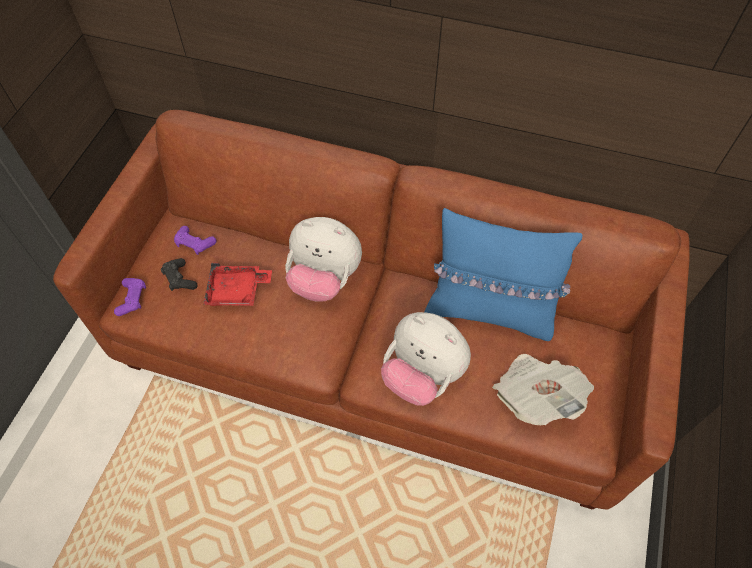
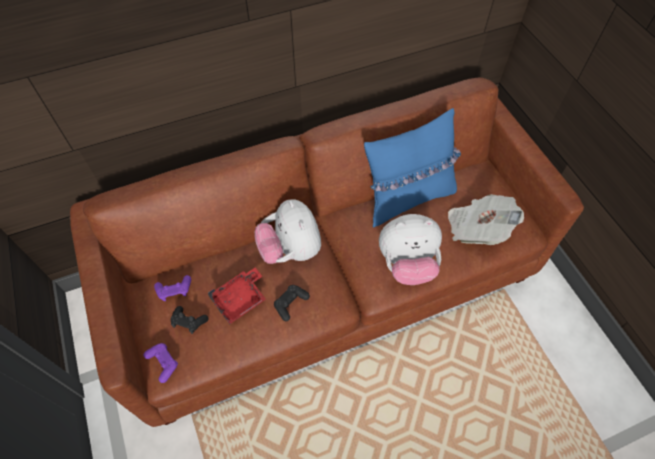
camera: 40 degrees left, 0 degrees up
(274, 328) = (290, 303): none -> black game controller
(324, 279) = (290, 250): plush toy -> plush toy turned 90 degrees clockwise

